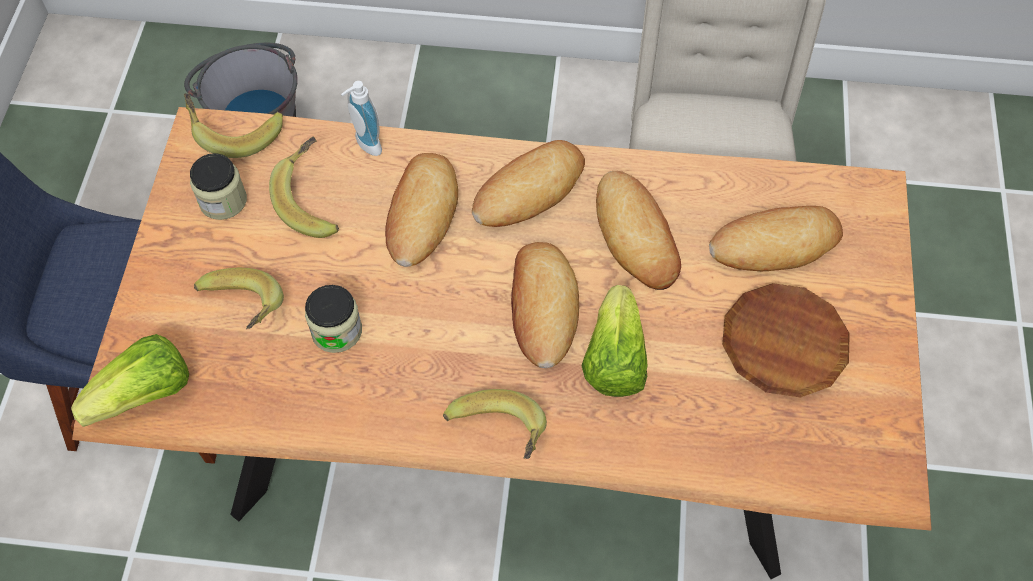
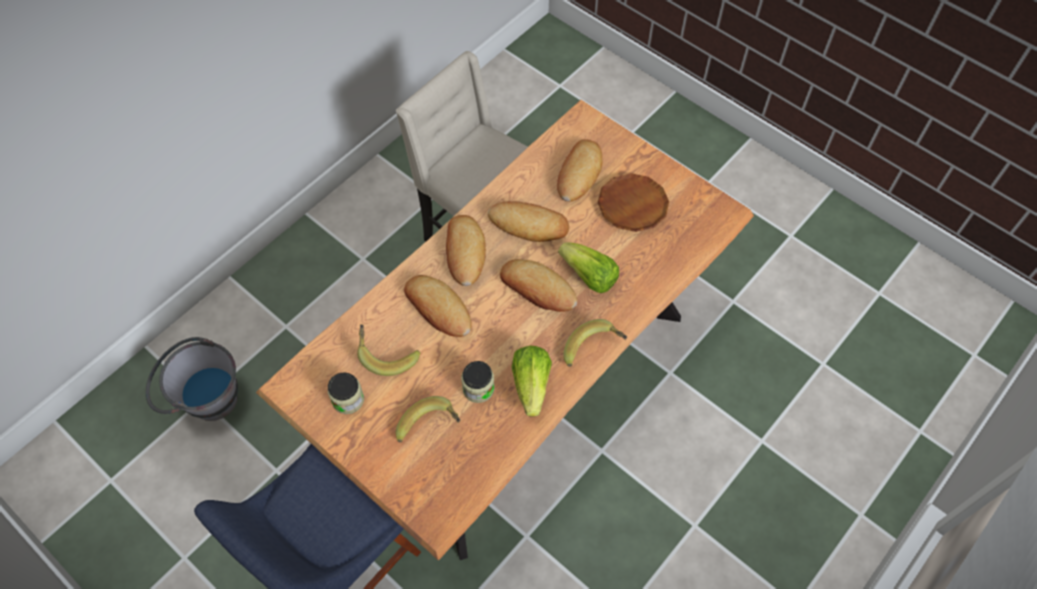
camera: 55 degrees left, 0 degrees up
(145, 395) = (445, 503): lettuce -> lettuce (531, 385)
(235, 132) = (305, 368): banana -> none
(365, 146) = (371, 310): soap dispenser -> none

